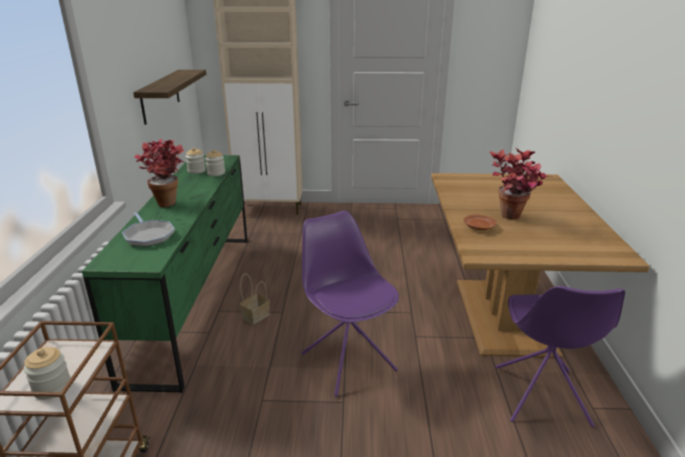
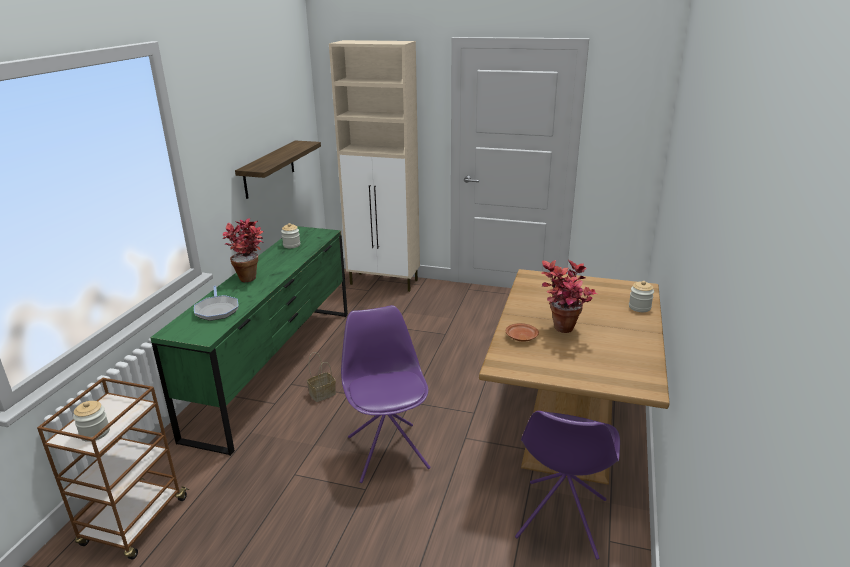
camera: 15 degrees right, 0 degrees up
(216, 173) = (307, 249): jar -> jar (639, 307)

